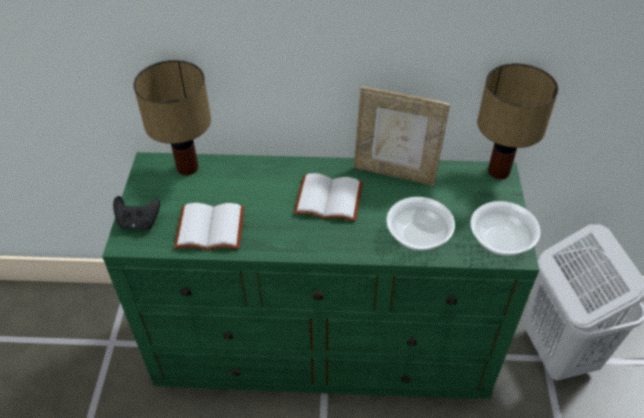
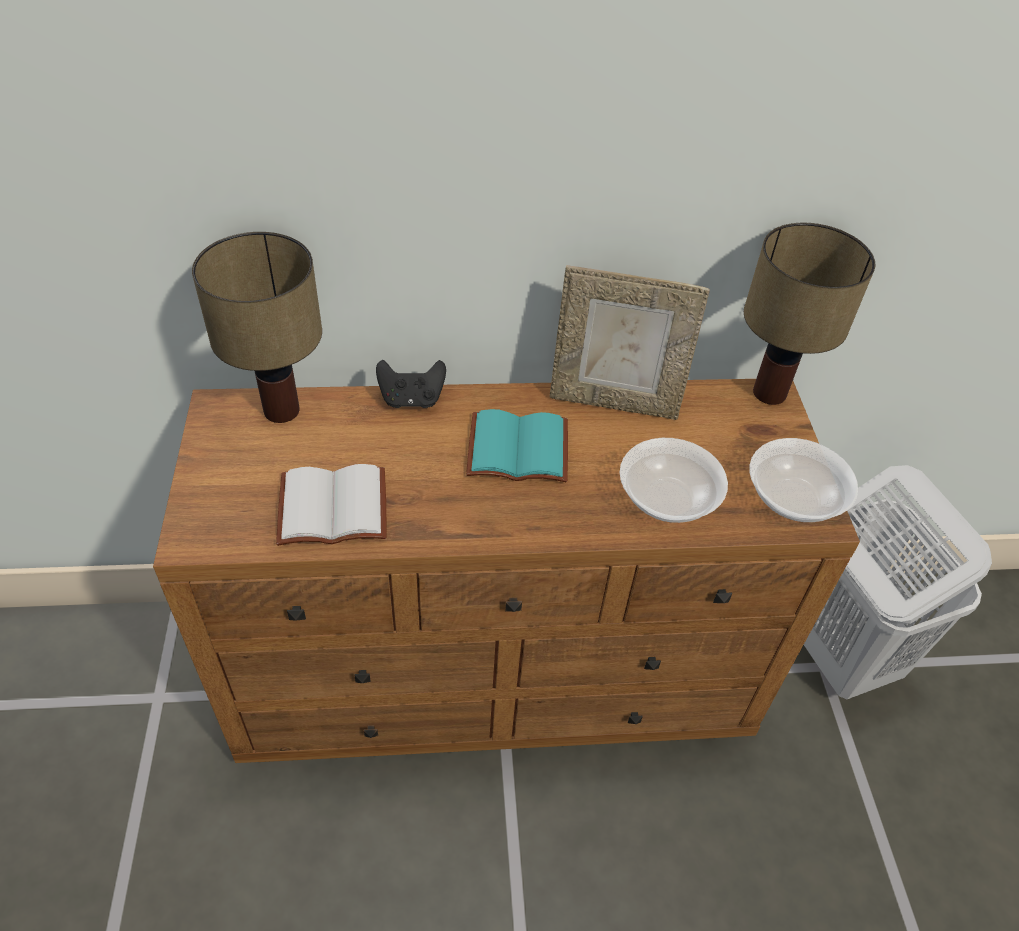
camera: 10 degrees left, 0 degrees up
(139, 222) = (210, 505): black game controller -> black game controller (411, 399)
(325, 345) = (498, 674): green dresser -> brown dresser
(330, 198) = (520, 447): white book -> turquoise book

